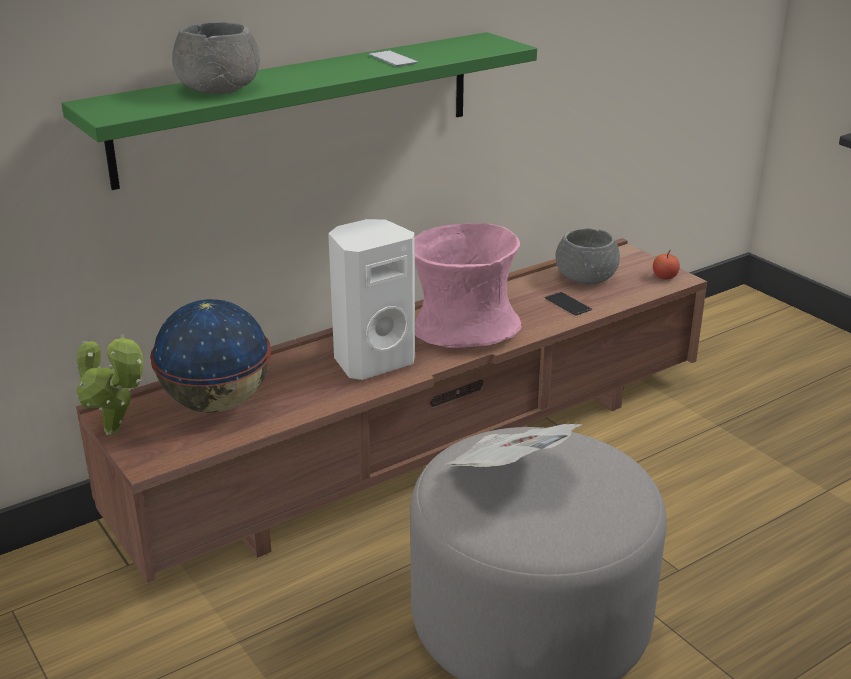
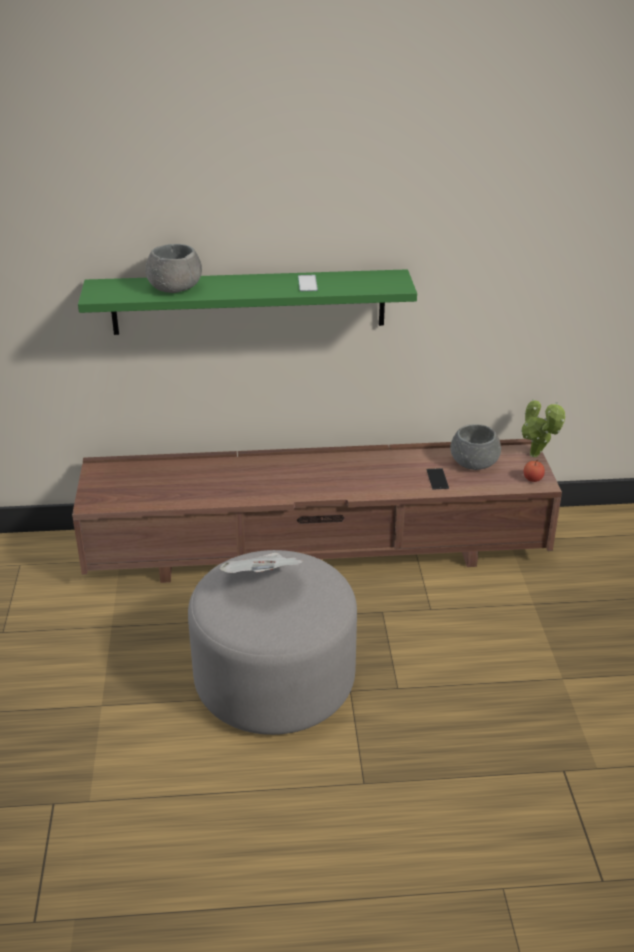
camera: 30 degrees right, 5 degrees up
(116, 432) = (91, 480): potted plant -> potted plant (536, 456)
(217, 403) = (156, 480): globe -> none
(372, 361) = (268, 480): white speaker -> none
(464, 330) = (347, 477): pink vase -> none

